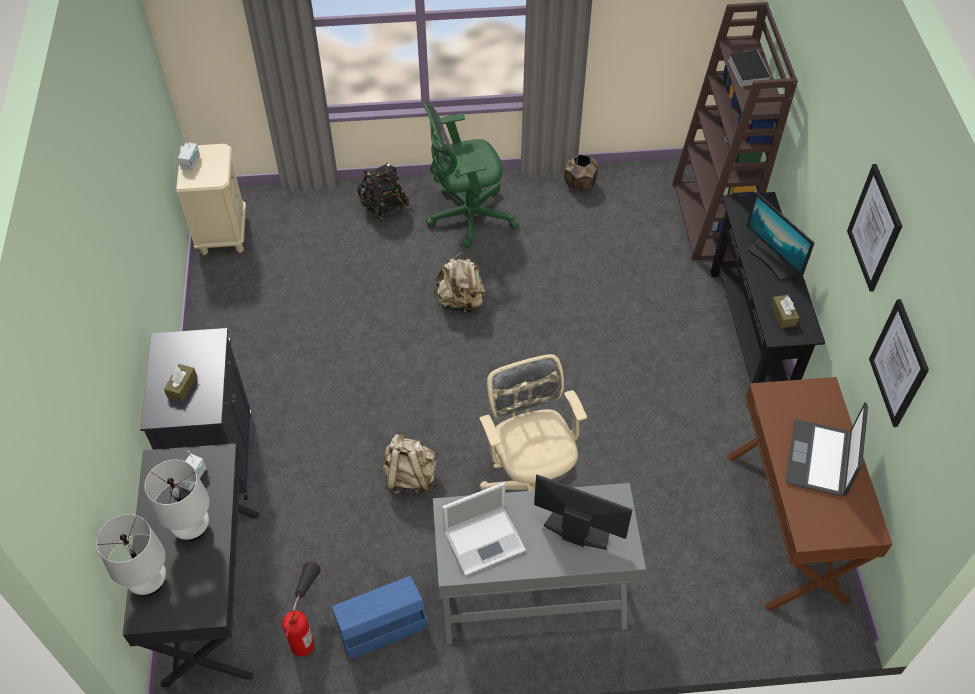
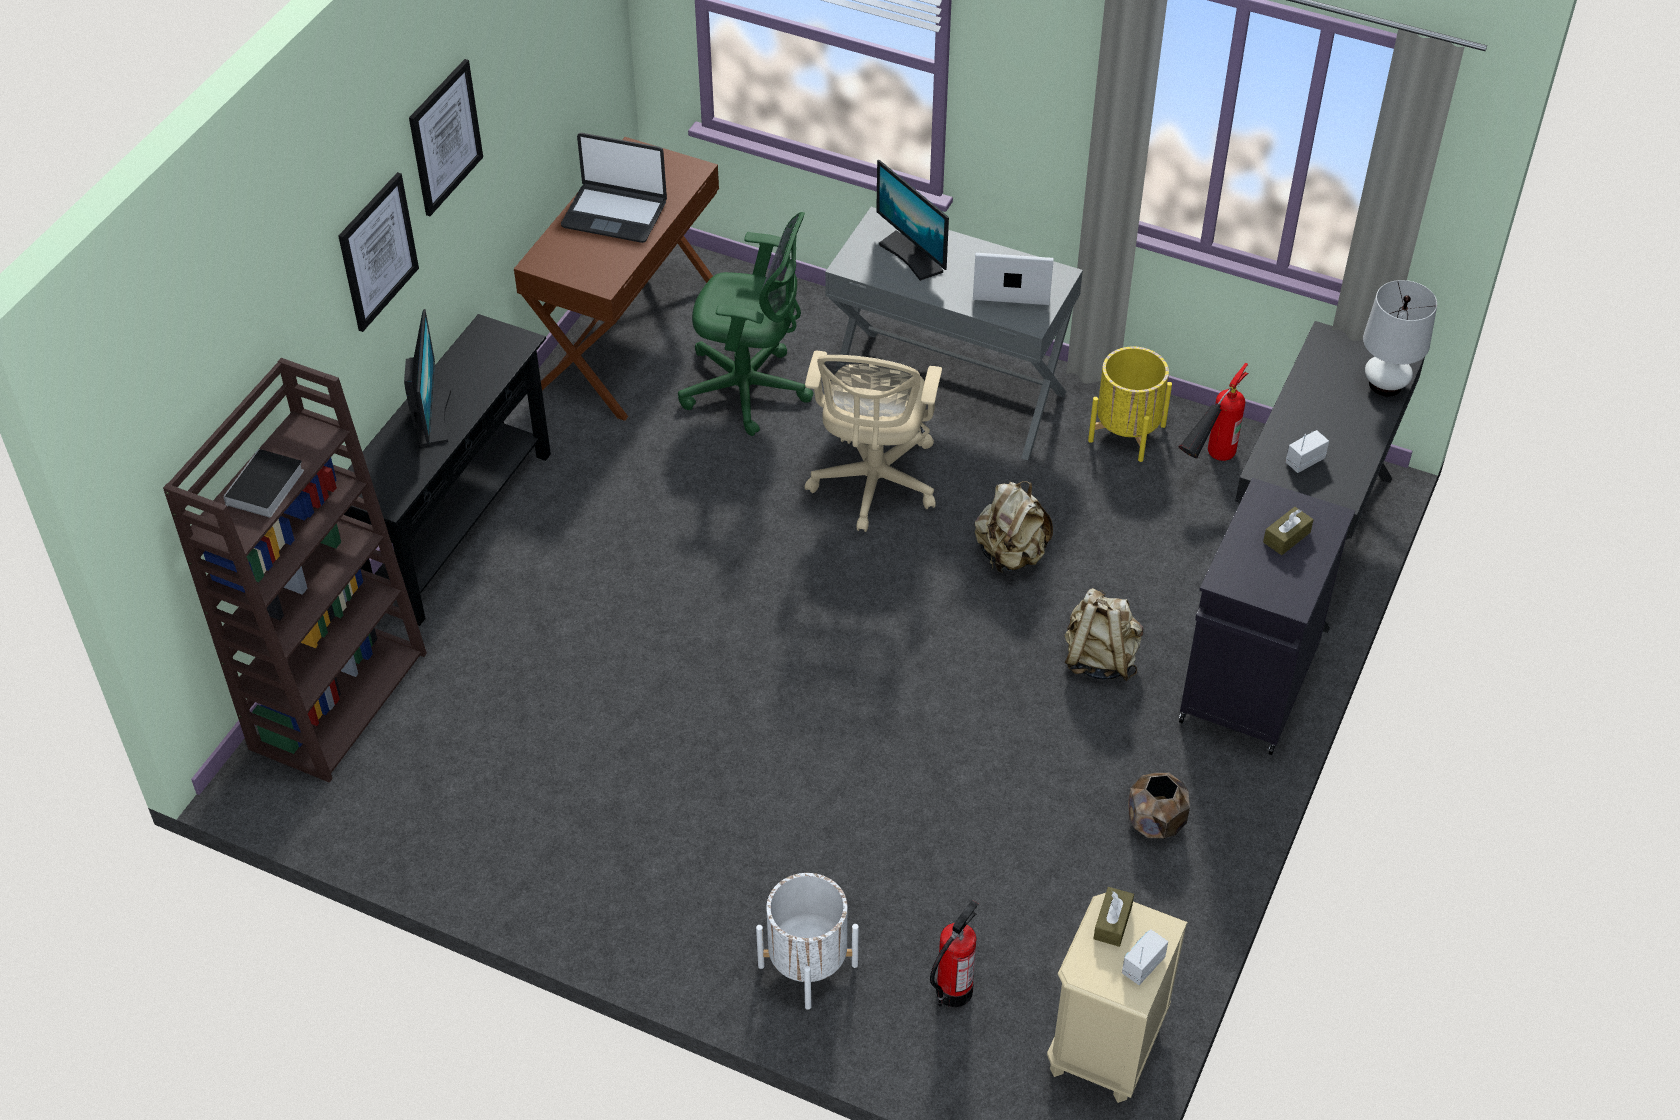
camera: 150 degrees left, 5 degrees down
(192, 528) = (1322, 413): white table lamp -> none
(308, 225) = (953, 991): none -> fire extinguisher
(381, 626) = (1127, 433): blue storage box -> yellow planter
(383, 207) = (808, 965): black backpack -> white planter
(461, 301) = (796, 744): beige backpack -> beige backpack (1099, 659)
(466, 217) = (688, 880): green office chair -> green office chair (750, 390)
(579, 184) = (466, 852): brown planter -> brown planter (1156, 823)
(783, 315) = (491, 357): brown tissue box -> brown tissue box (1112, 922)
(820, 459) = (615, 214): laptop -> laptop turned 60 degrees clockwise
(899, 363) = (533, 100): picture -> picture (377, 251)

